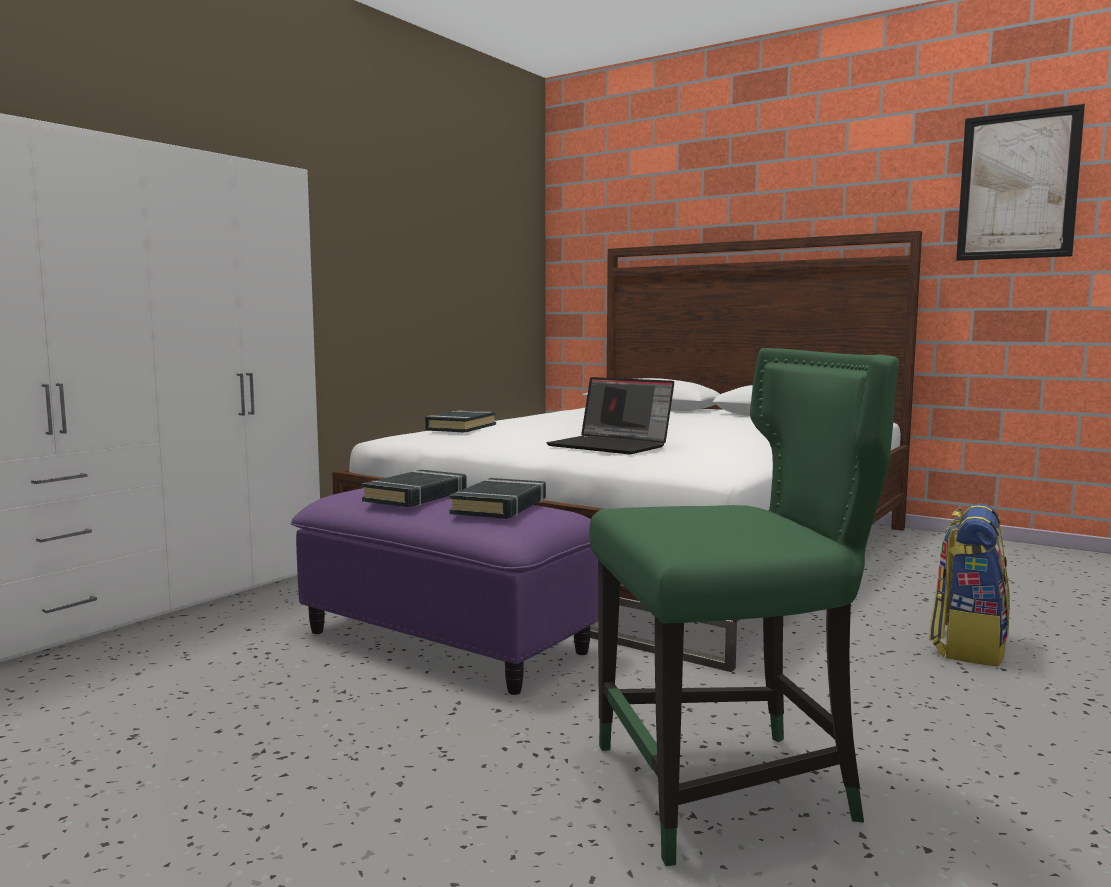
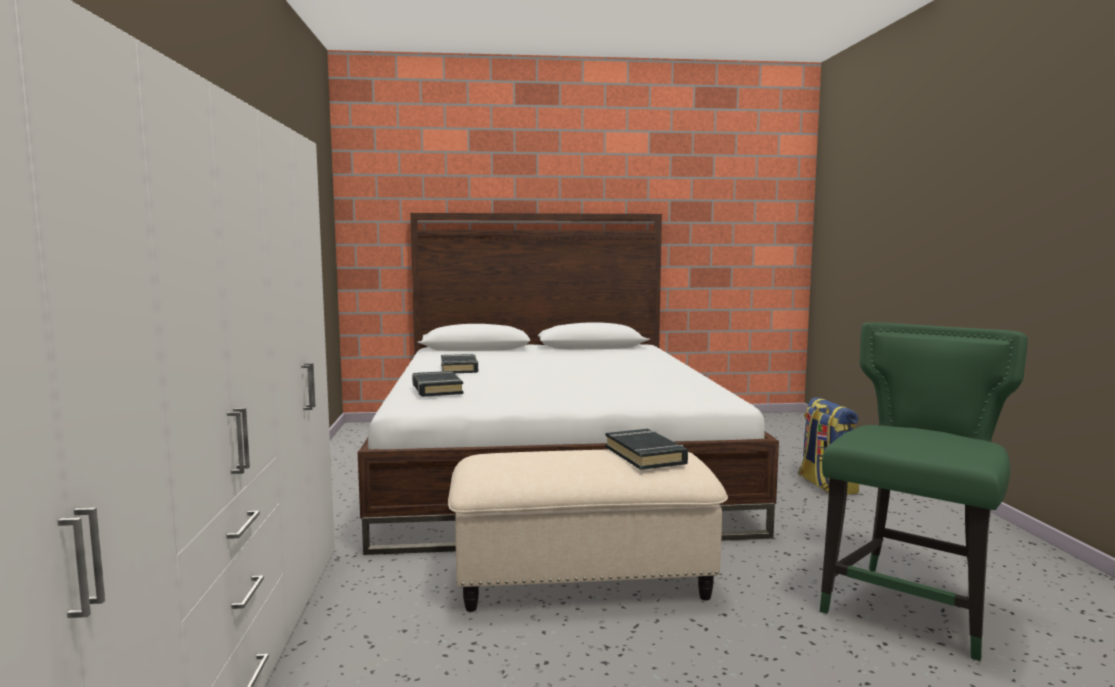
camera: 40 degrees left, 0 degrees up
(416, 496) = (562, 460): black book -> black book (459, 368)
(447, 641) = (583, 579): purple ottoman -> beige ottoman
(612, 446) = (600, 390): laptop -> none
(1017, 186) = (713, 188): picture -> none

